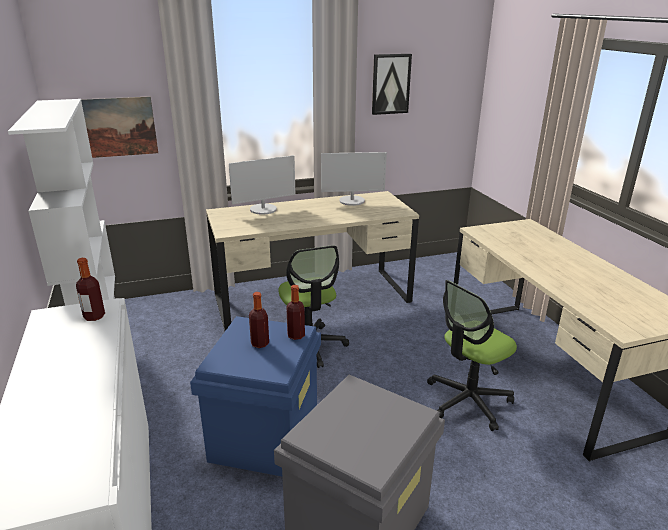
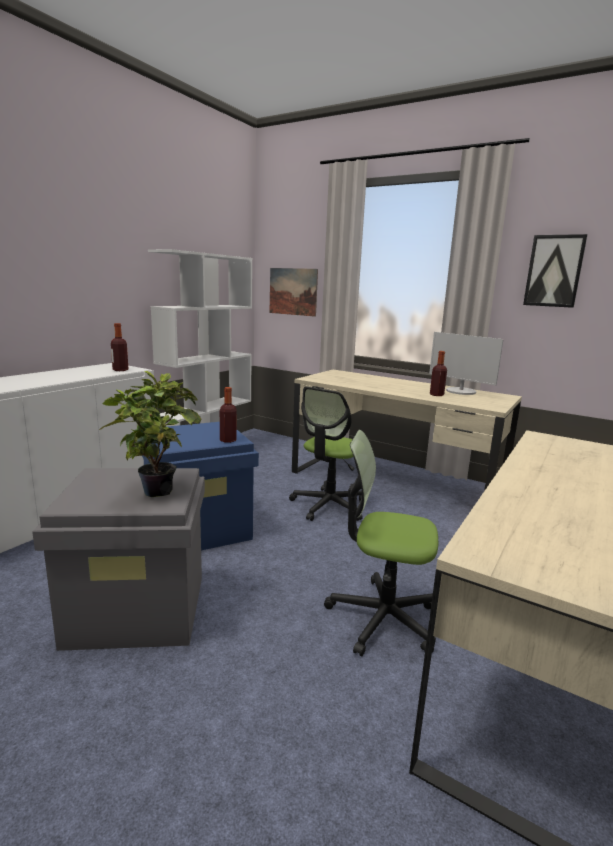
camera: 50 degrees right, 10 degrees down
(260, 343) = (200, 434): bottle -> bottle (436, 395)
(263, 209) = (370, 378): monitor -> none
(379, 410) = (156, 489): none -> potted plant

